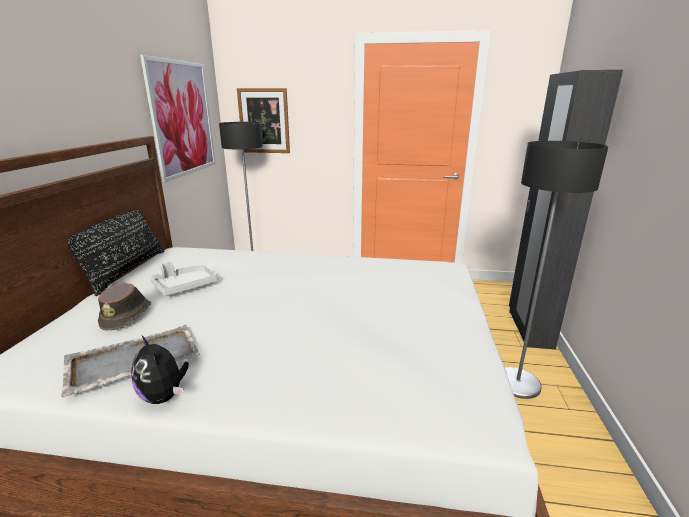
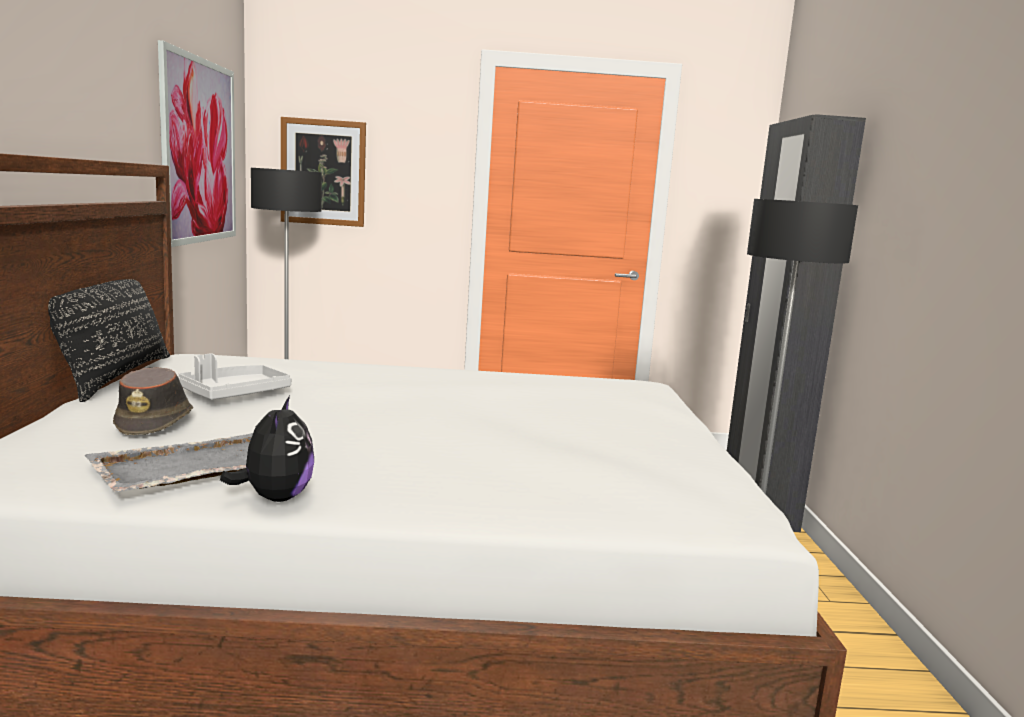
camera: 10 degrees left, 10 degrees down
(164, 396) = (275, 498): plush toy -> plush toy turned 135 degrees counterclockwise

